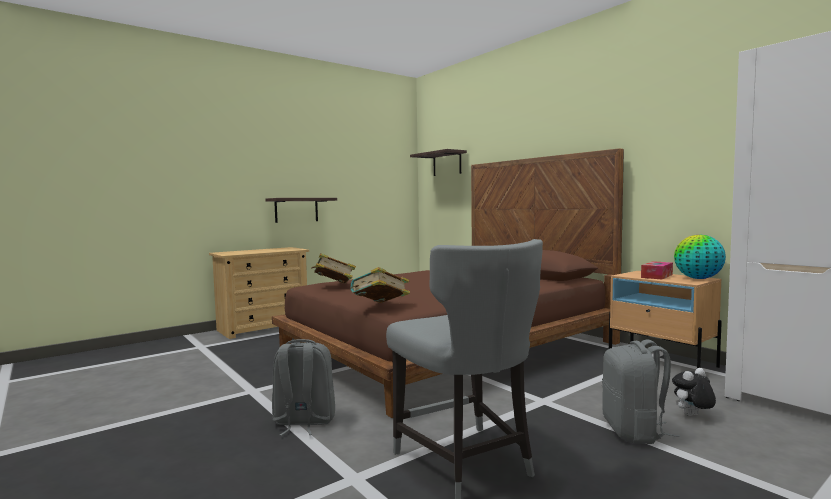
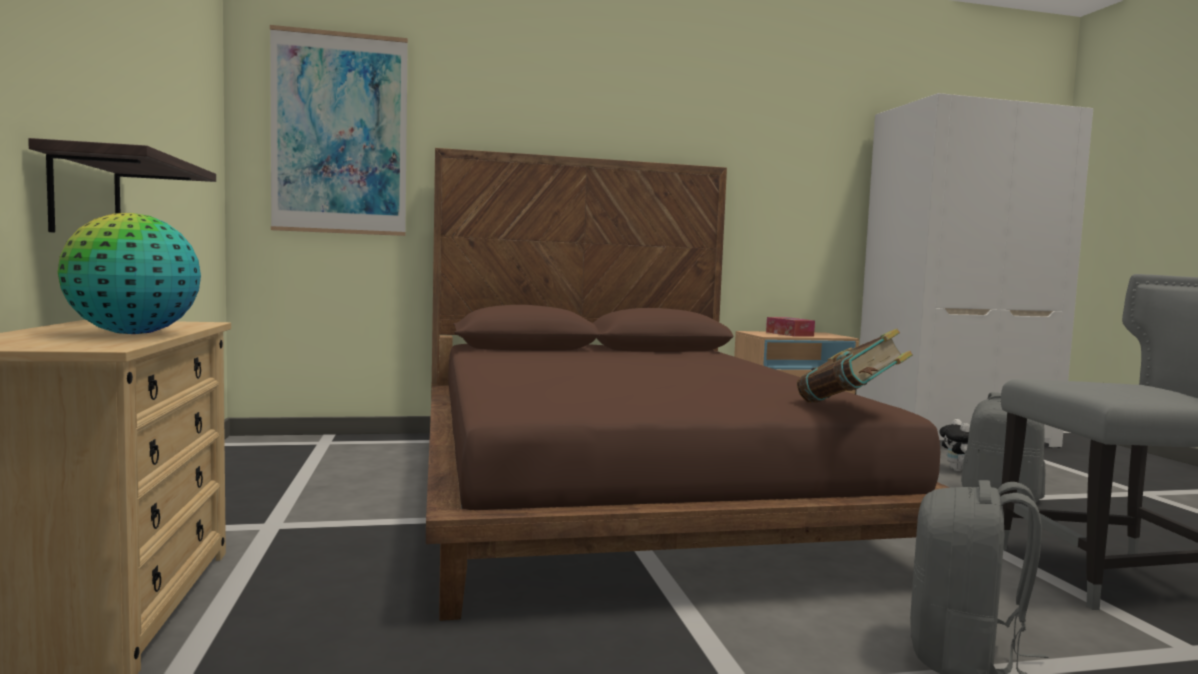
camera: 65 degrees left, 0 degrees up
(333, 285) = (594, 396): book -> none
(447, 164) = (340, 134): shelf -> picture
(698, 278) = (820, 333): globe -> globe (133, 334)

